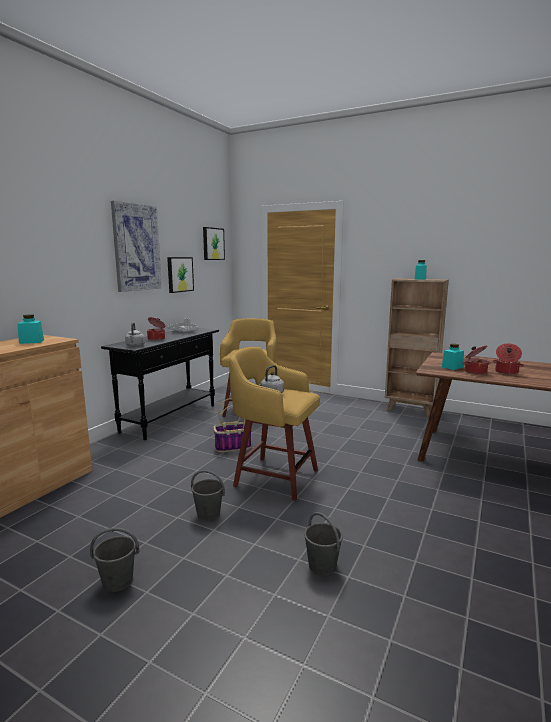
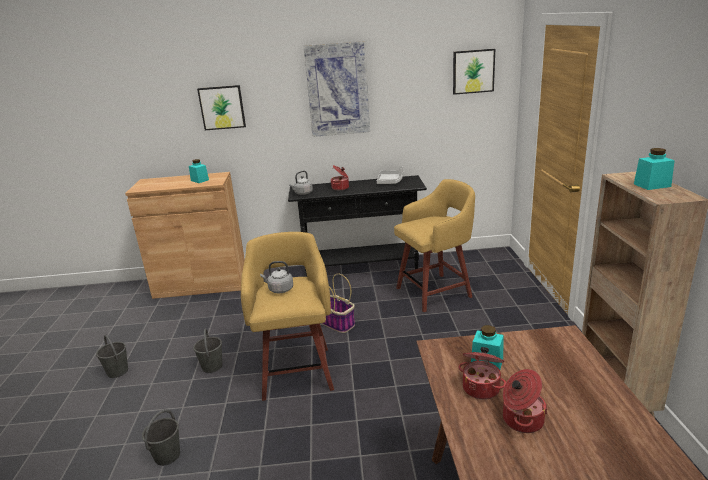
camera: 60 degrees right, 10 degrees up
(179, 274) = (405, 114): picture -> picture (222, 107)

